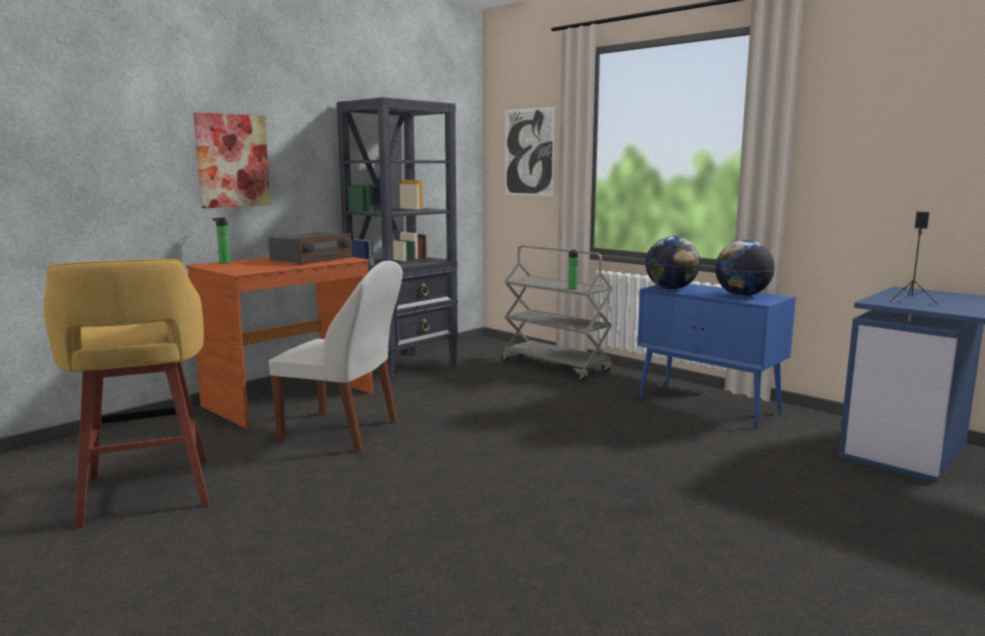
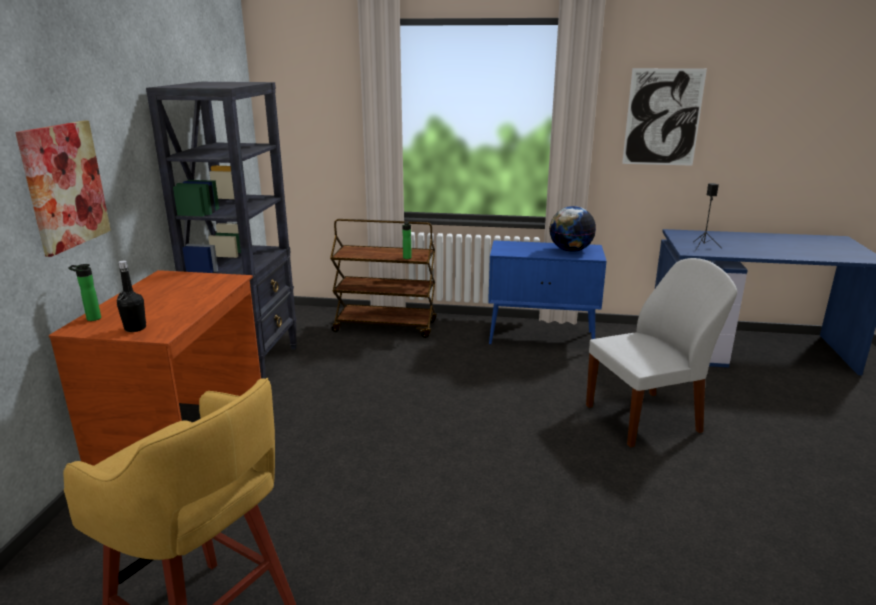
camera: 35 degrees left, 10 degrees up
(233, 268) = (135, 328): none -> black bottle
(312, 259) = (188, 288): radio -> none
(343, 432) = (302, 467): white chair -> white chair (645, 418)
(529, 152) = (316, 120): picture -> picture (663, 117)
(556, 366) = (386, 326): grey cart -> brown cart
(671, 289) = (512, 251): globe -> none

